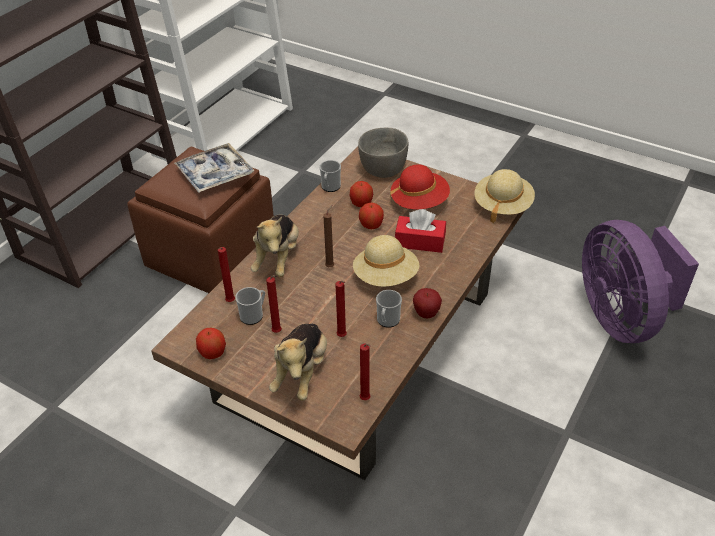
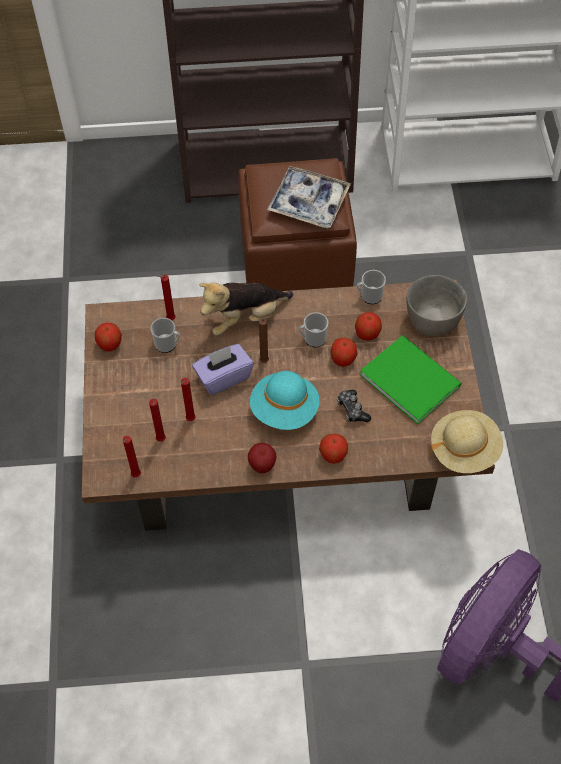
camera: 55 degrees right, 15 degrees up
(278, 332) = (162, 373): red candle -> red candle (161, 440)
(301, 372) = (132, 415): plush toy -> none
(320, 297) = (223, 377): none -> purple tissue box
(386, 277) = (284, 409): beige hat -> turquoise hat
(387, 321) = (232, 441): mug -> mug (312, 339)
(419, 202) = (409, 377): red hat -> green book
(420, 242) = (352, 409): red tissue box -> game controller
(450, 270) = (333, 455): none -> apple

